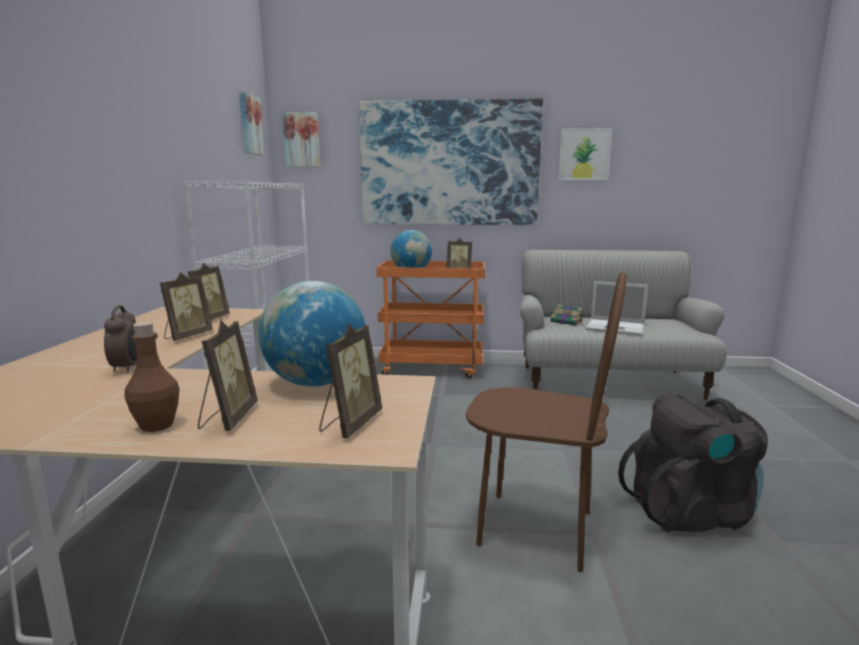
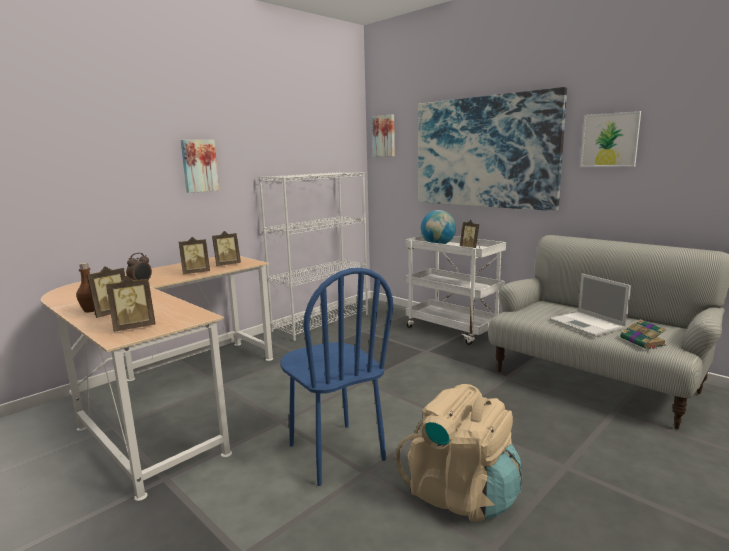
camera: 40 degrees right, 0 degrees up
(249, 124) = (340, 129): picture -> picture (199, 166)
(316, 383) = (173, 307): globe -> none
(433, 368) = (453, 330): orange cart -> white cart
(535, 528) = (335, 452): brown chair -> blue chair
(567, 322) = (551, 310): book -> book (643, 342)
(690, 511) = (461, 494): black backpack -> beige backpack

